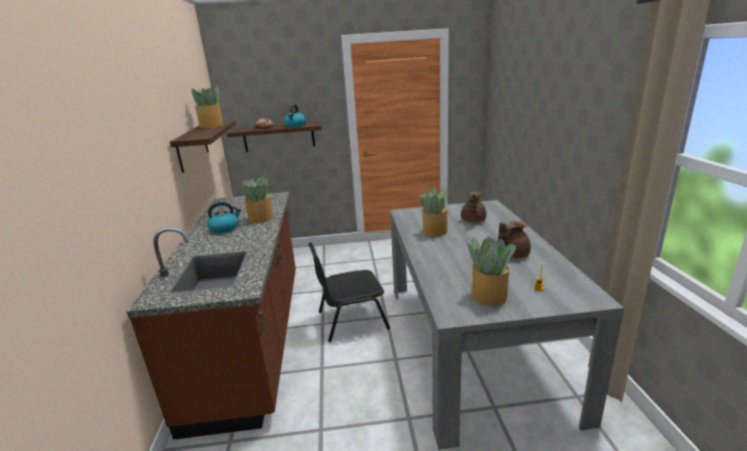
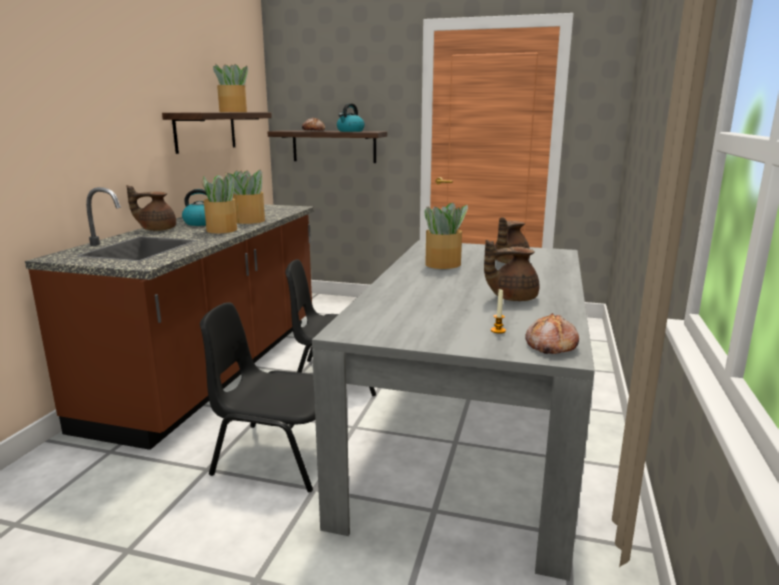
camera: 20 degrees right, 5 degrees down
(196, 244) = (157, 229): none -> brown teapot
(361, 399) = (277, 454): none -> black chair
(488, 295) = (419, 325): potted plant -> potted plant (222, 229)
(580, 293) = (550, 345): none -> bread

